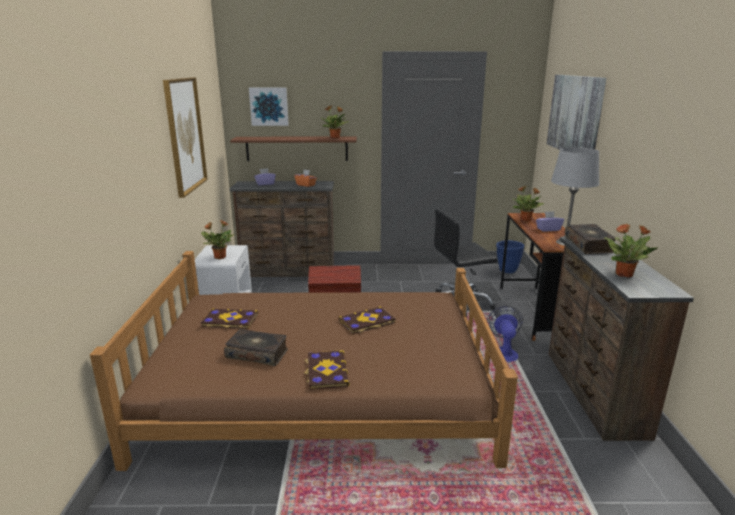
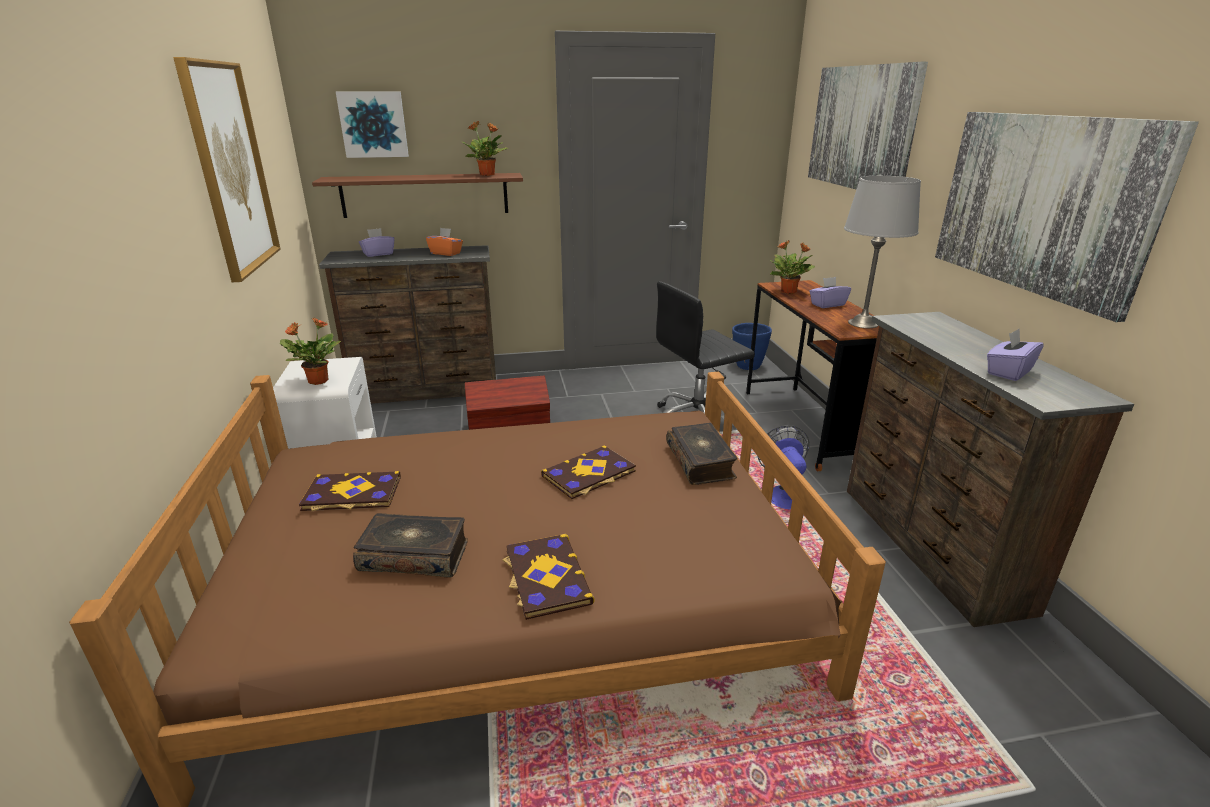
camera: 10 degrees left, 5 degrees up
(589, 245) = (923, 326): book -> book (701, 462)
(625, 274) = (1008, 372): potted plant -> purple tissue box
(656, 171) = (1041, 204): none -> picture

